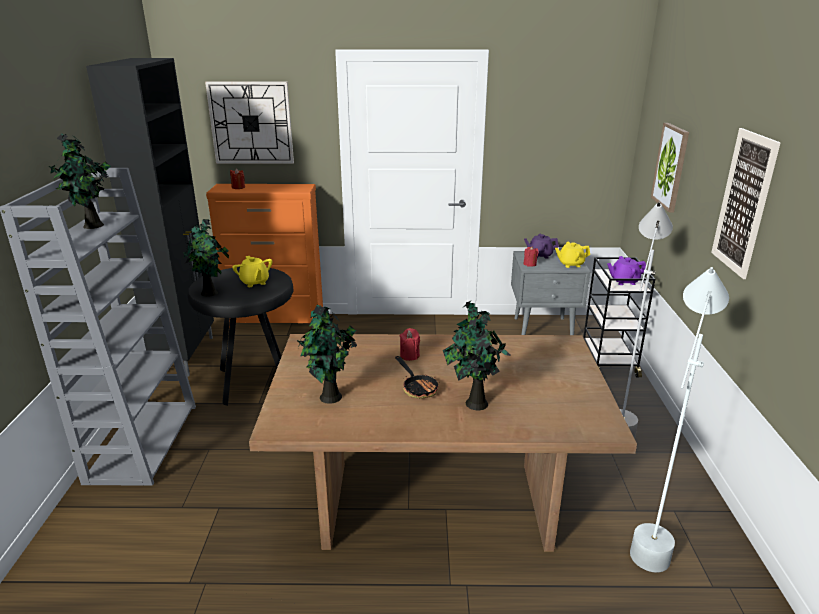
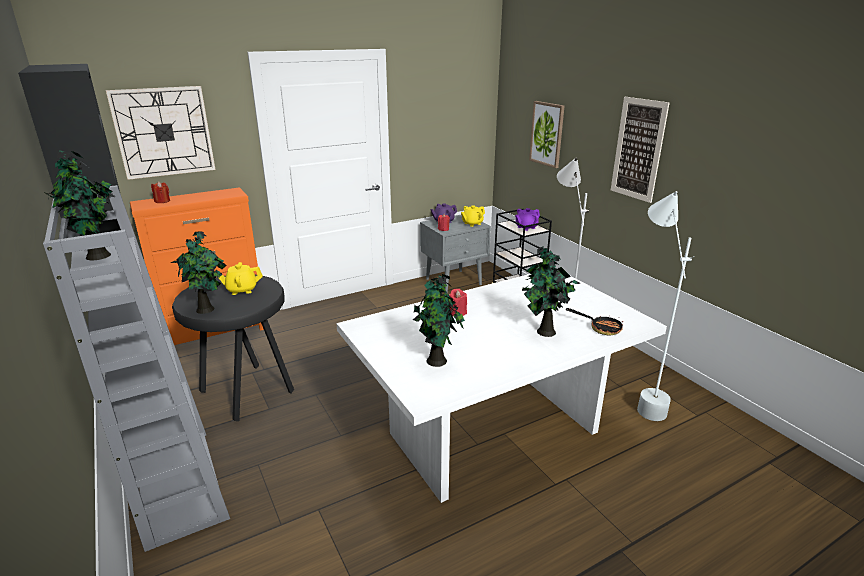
camera: 30 degrees left, 0 degrees up
(254, 282) = (241, 290): yellow teapot -> yellow teapot turned 135 degrees clockwise
(417, 387) = (492, 333): frying pan -> frying pan (600, 328)
(434, 505) = (493, 433): brown dining table -> white dining table

